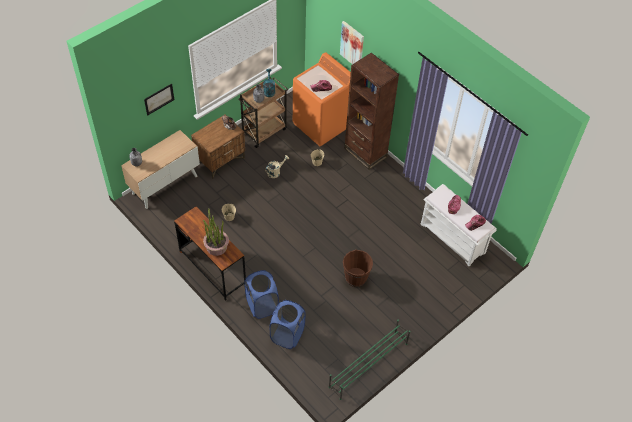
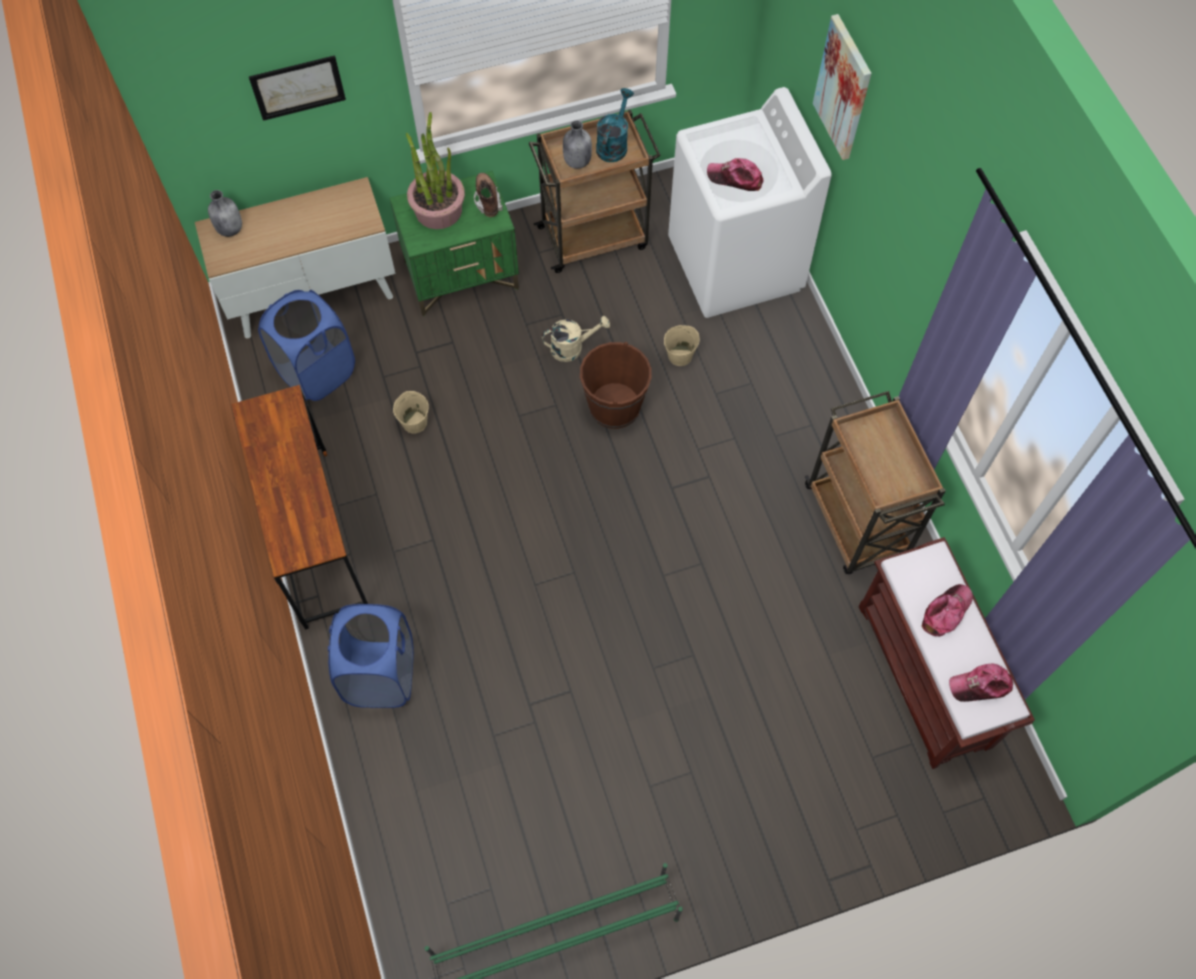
camera: 25 degrees right, 10 degrees up
(216, 246) = (293, 508): potted plant -> potted plant (438, 209)
(220, 160) = (462, 275): brown nightstand -> green nightstand
(287, 335) = (402, 775): blue laundry basket -> blue laundry basket (317, 372)
(322, 125) = (735, 265): orange washing machine -> white washing machine
(356, 277) = (634, 689): brown bucket -> brown bucket (614, 406)
(365, 152) = (807, 370): brown bookcase -> none
(407, 197) = (857, 522): none -> brown cart
(453, 238) = (925, 677): white bench -> brown bench

